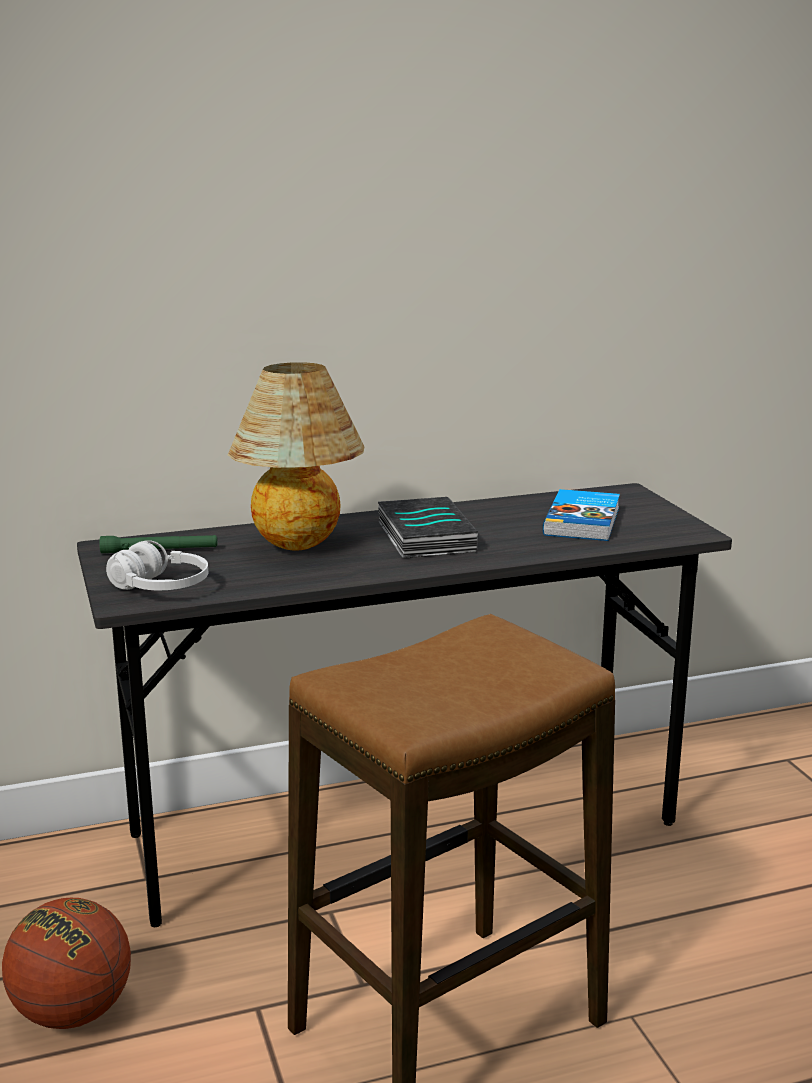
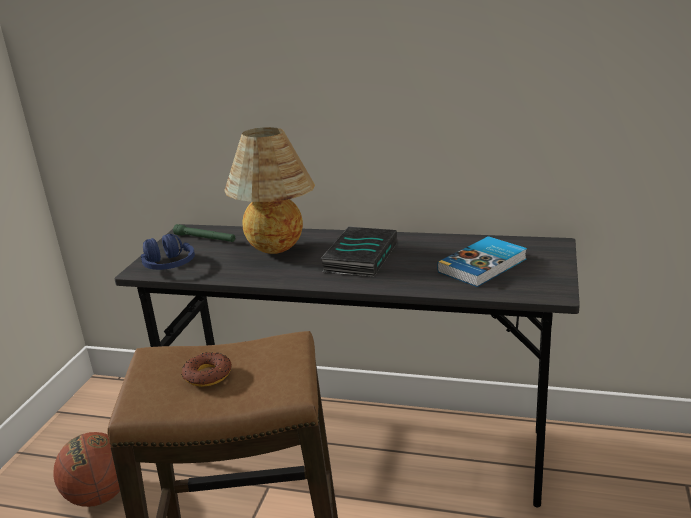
camera: 35 degrees right, 5 degrees up
(160, 588) = (168, 265): white headphones -> blue headphones
(441, 678) = (207, 375): none -> donut

